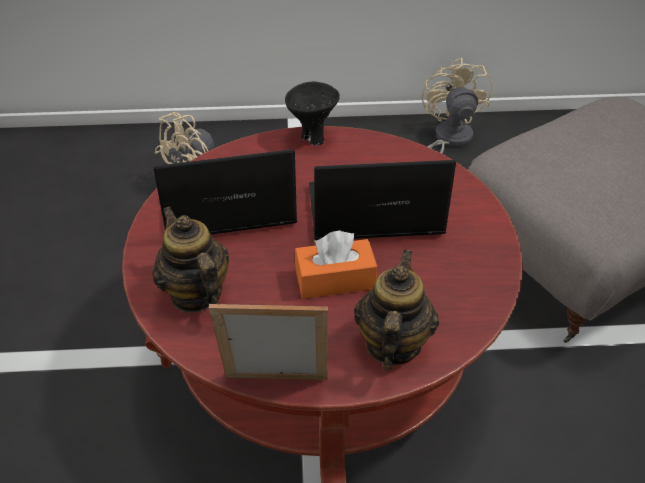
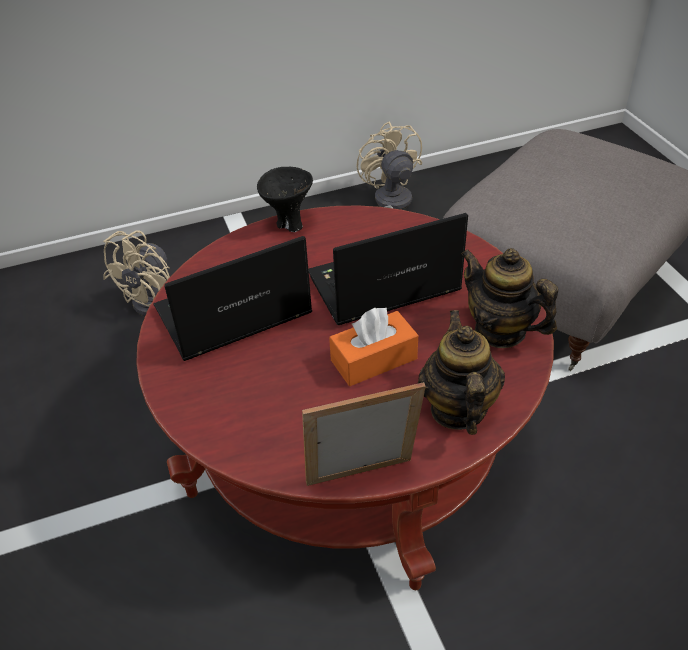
camera: 15 degrees left, 0 degrees up
(195, 294) = (237, 409): teapot -> teapot (500, 330)

